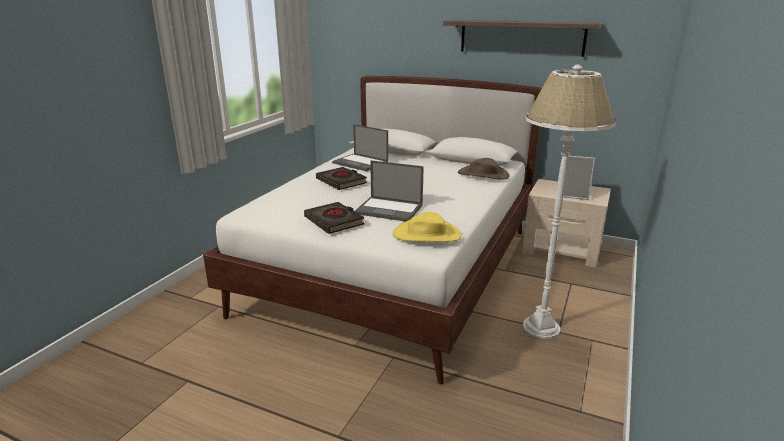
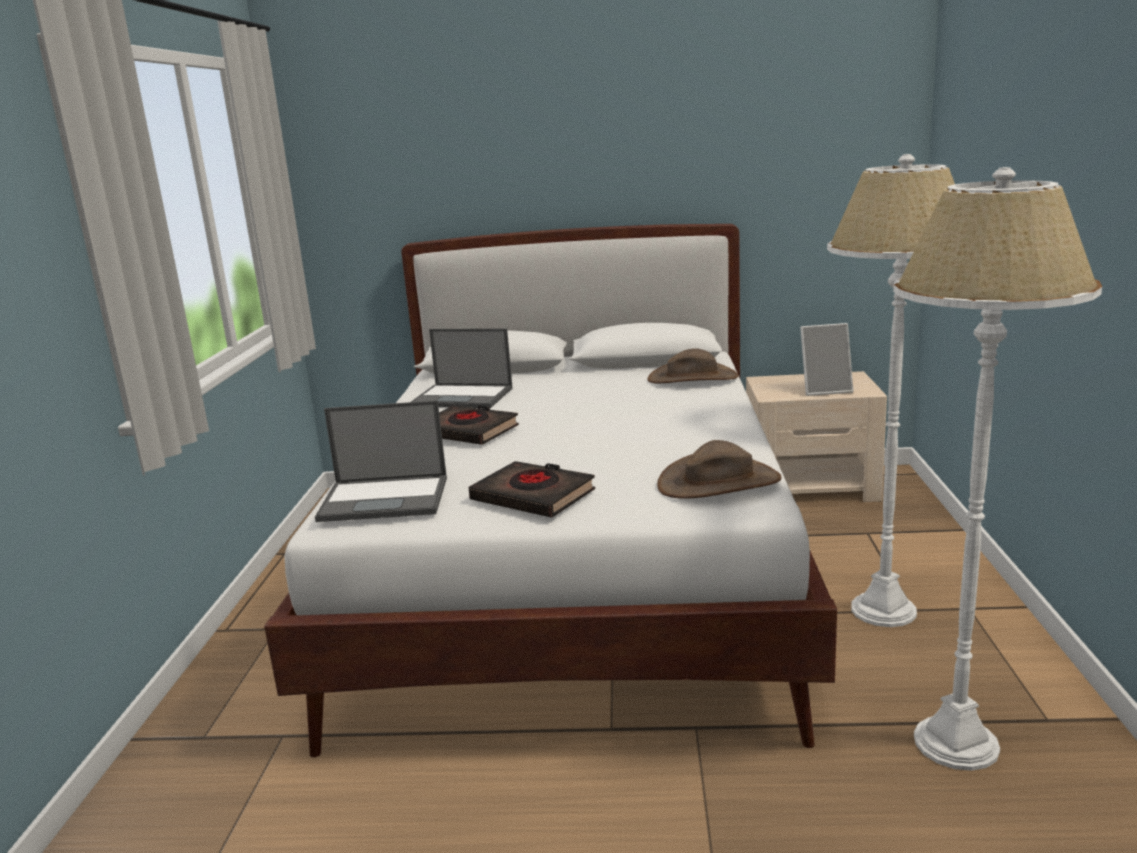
camera: 20 degrees left, 5 degrees down
(390, 209) = (607, 458): laptop -> laptop (386, 499)
(426, 235) = (719, 482): yellow hat -> brown hat
(517, 407) = (956, 744): none -> white floor lamp
(521, 37) = (688, 145): shelf -> none

